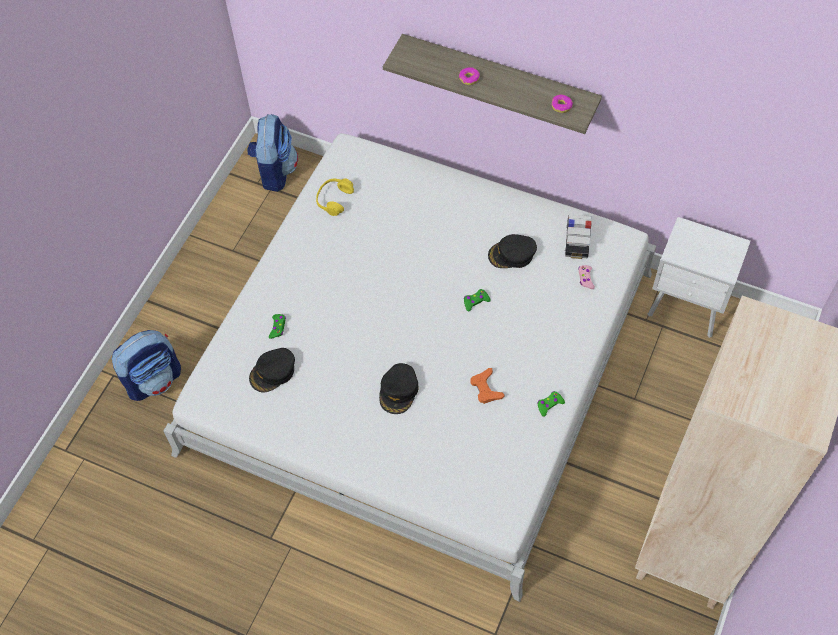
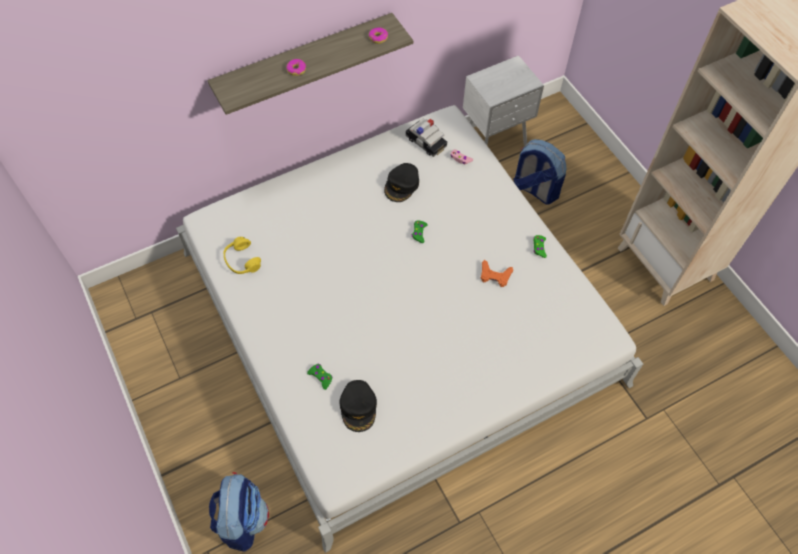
camera: 55 degrees left, 0 degrees up
(275, 171) = (138, 299): backpack -> backpack (534, 189)
(399, 391) = (451, 331): black cap -> none

